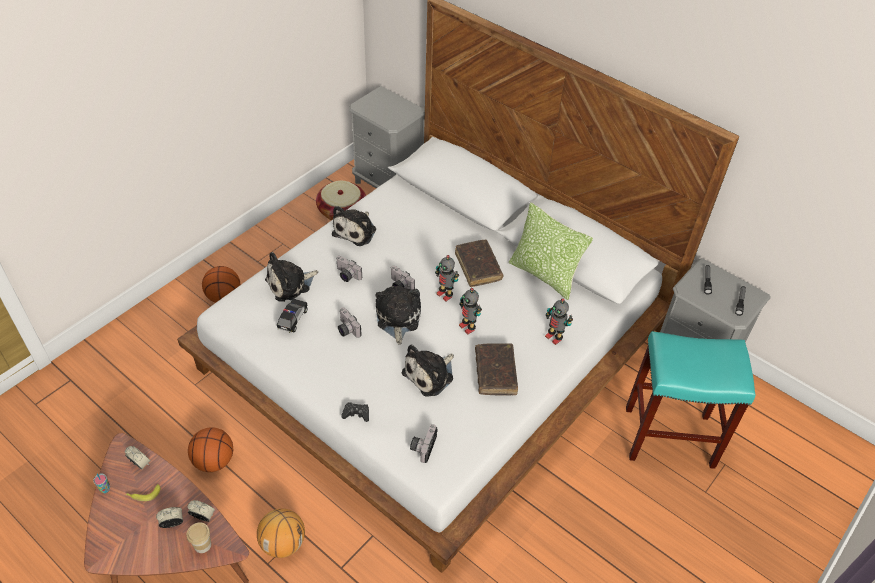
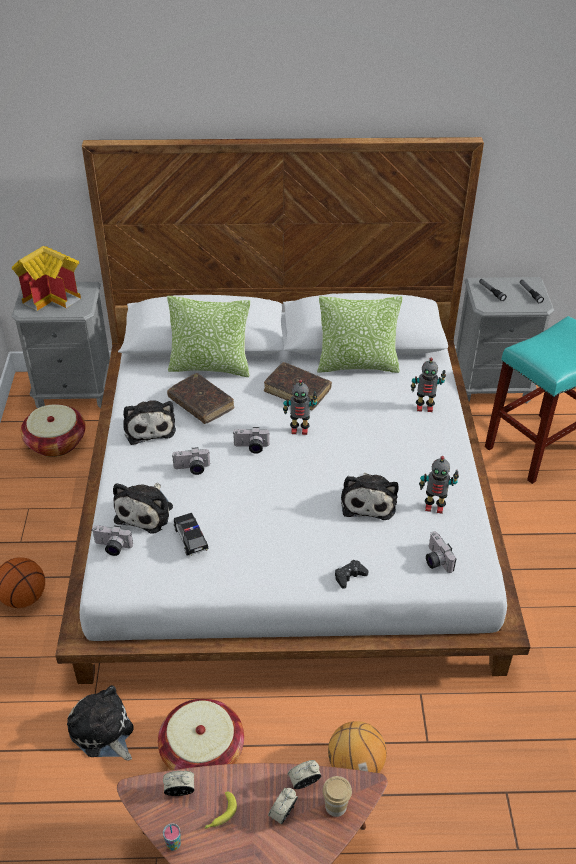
camera: 40 degrees left, 5 degrees down
(214, 461) = (202, 751): basketball -> basket
(346, 329) = (250, 514): camera -> camera (112, 547)
(386, 106) = (53, 297): none -> toy house
(397, 319) = (283, 476): plush toy -> plush toy (103, 732)
(442, 214) = (210, 367): none -> pillow
(468, 327) = (351, 443): toy robot -> toy robot (434, 506)
(495, 373) = (417, 463): brown book -> brown book (201, 404)

